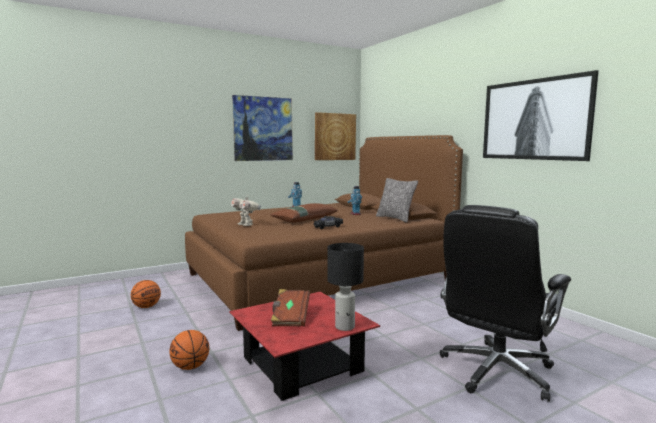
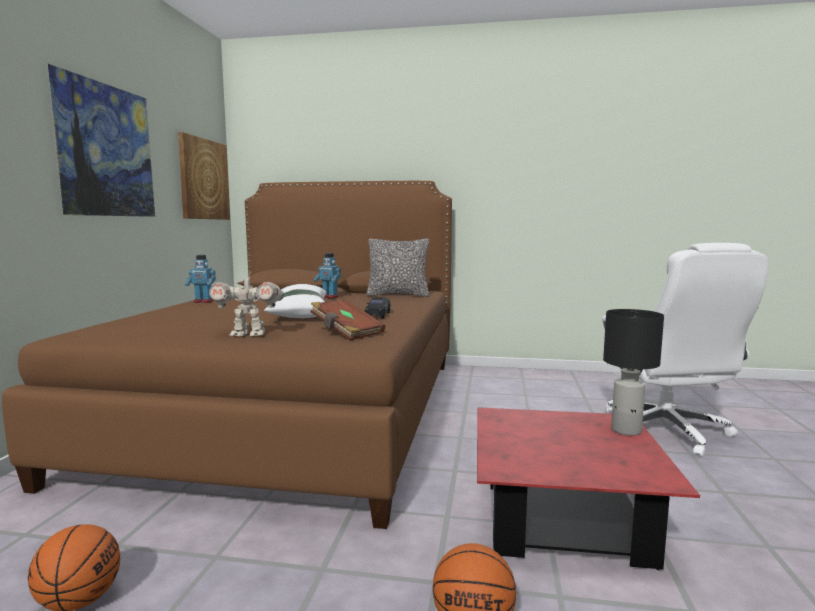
camera: 50 degrees left, 0 degrees up
(290, 317) = (559, 448): brown book -> brown book (346, 332)
(304, 219) = (299, 312): brown pillow -> white pillow
(496, 372) = (666, 431): black office chair -> white office chair
(534, 119) = (540, 165): picture -> none

